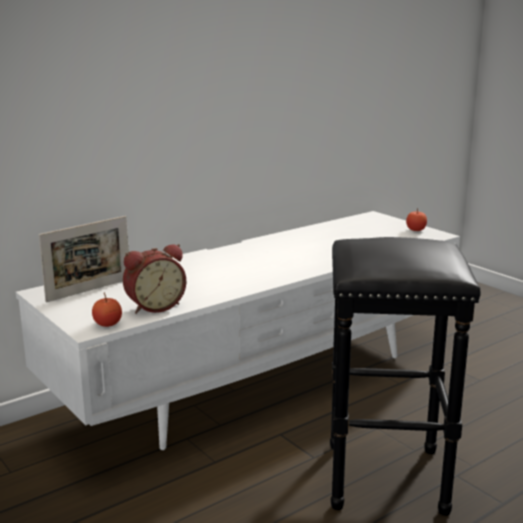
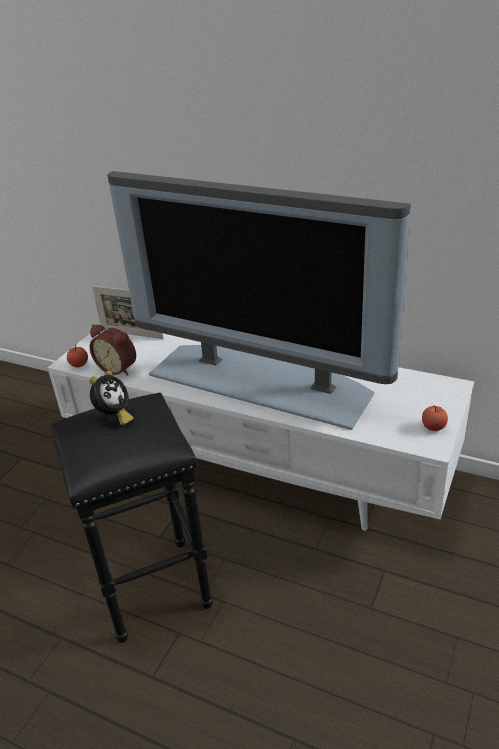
camera: 65 degrees right, 15 degrees up
(280, 259) = (260, 380): none -> television
(381, 244) = (114, 416): none -> alarm clock

